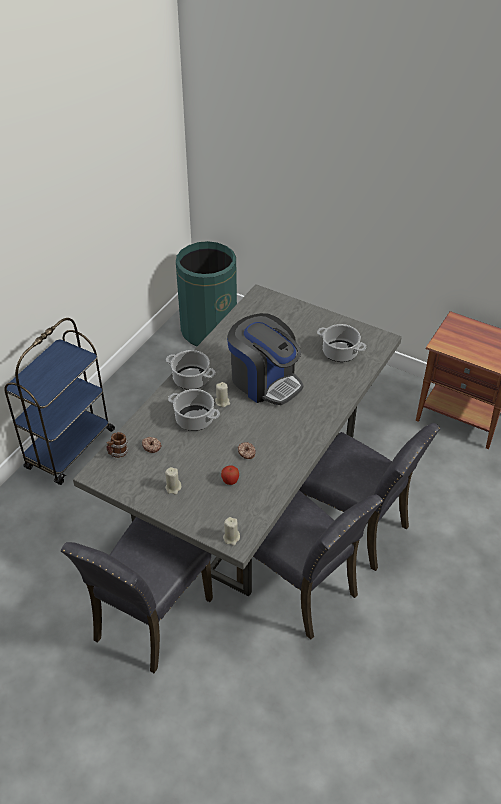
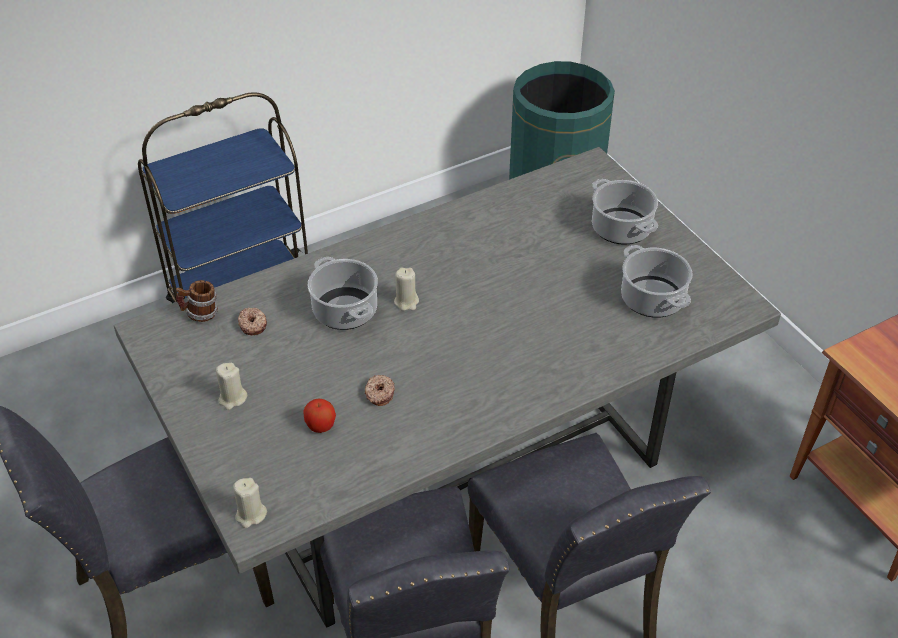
camera: 30 degrees right, 0 degrees up
(190, 379) = (387, 250): cooking pot -> cooking pot (620, 228)
(264, 381) = (495, 296): coffee machine -> none

